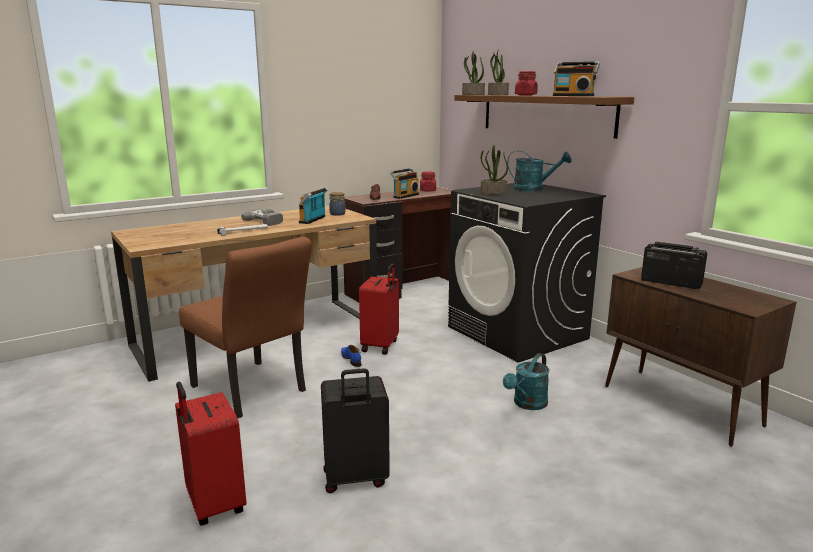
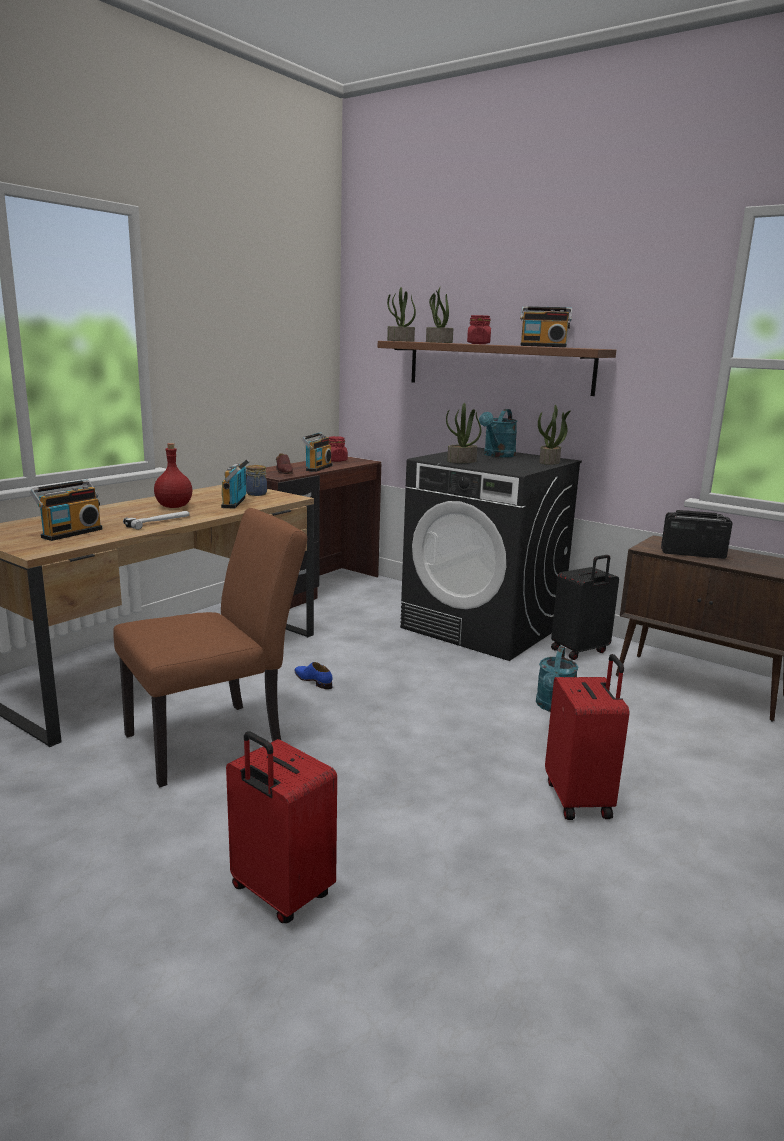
camera: 20 degrees left, 0 degrees up
(178, 235) = (70, 533): none -> radio
(253, 391) = (216, 739): brown chair -> brown chair turned 60 degrees counterclockwise
(268, 221) = (174, 506): power drill -> red bottle
(355, 479) = (432, 826): black suitcase -> black suitcase (580, 651)
(381, 346) = (338, 660): red suitcase -> red suitcase (580, 799)
(533, 189) = (497, 455): turquoise watering can -> turquoise watering can turned 120 degrees clockwise
(571, 196) = (549, 462): none -> potted plant

